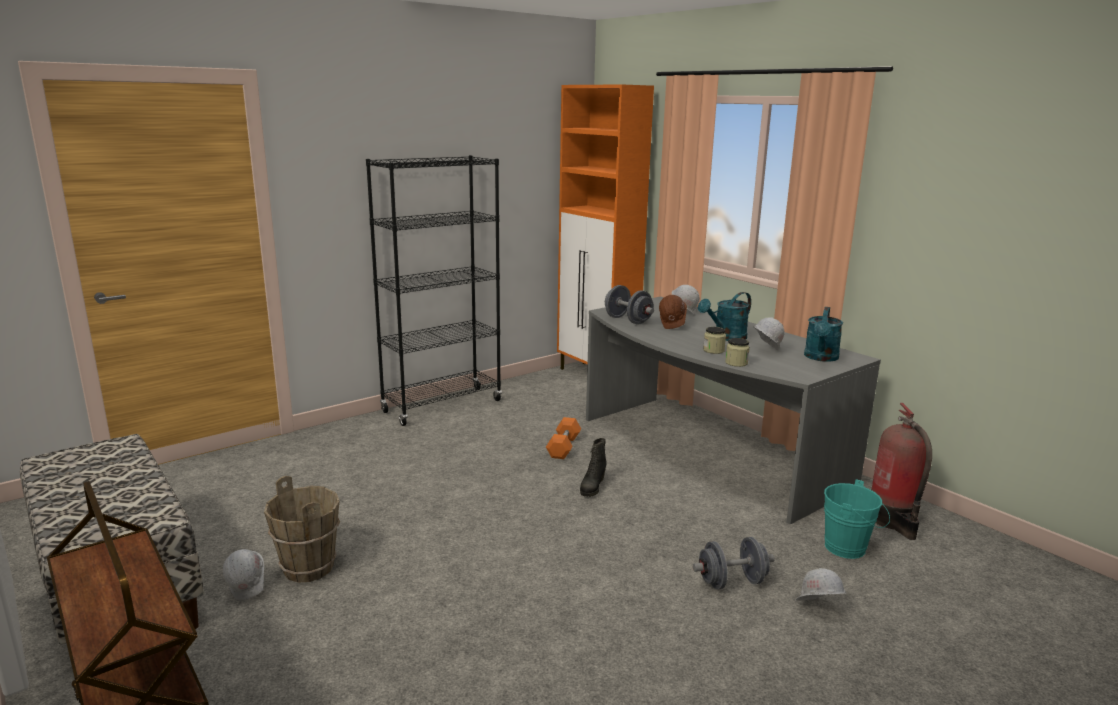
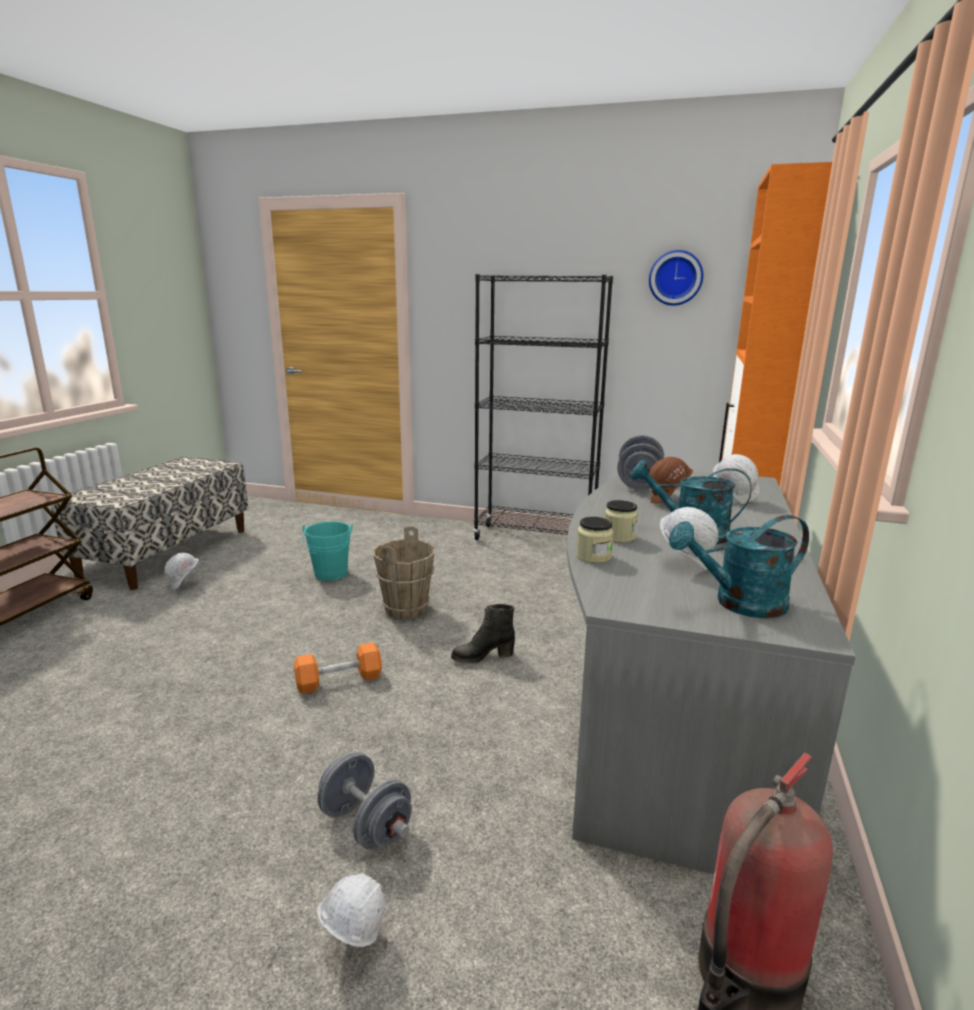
camera: 55 degrees right, 0 degrees up
(309, 567) = (227, 592): brown bucket -> brown bucket (406, 609)
(513, 154) = (675, 278): none -> wall clock
(563, 447) = (545, 613): orange dumbbell -> orange dumbbell (339, 680)
(849, 549) = (569, 936): turquoise bucket -> turquoise bucket (330, 575)

